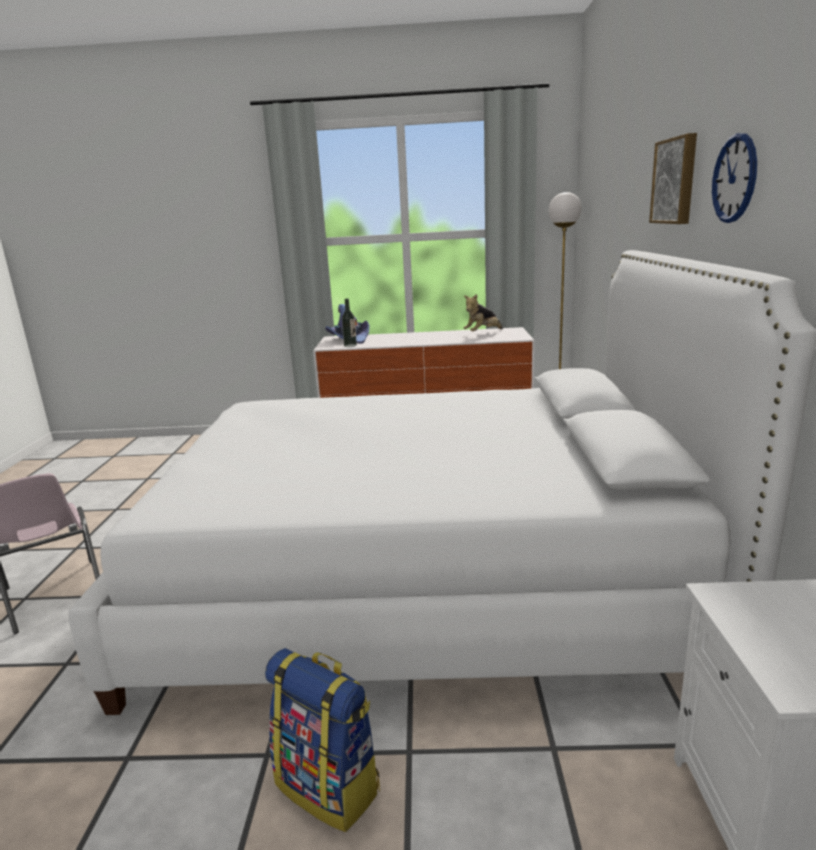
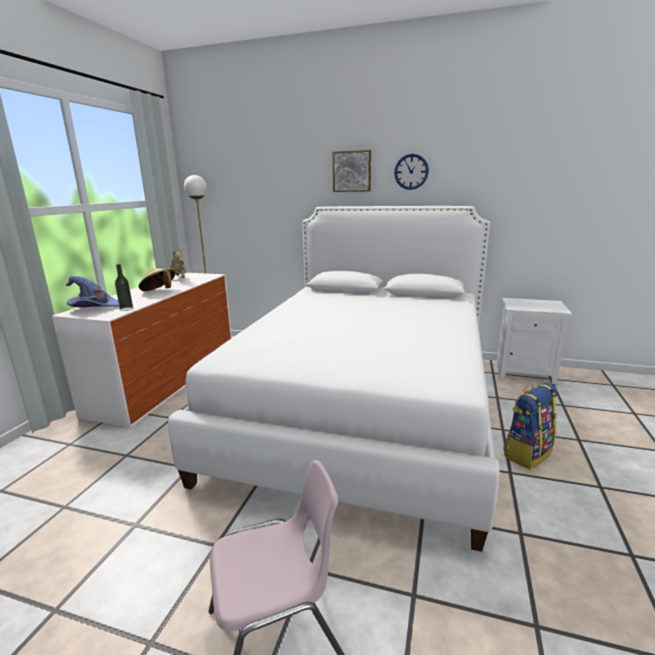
camera: 75 degrees left, 0 degrees up
(421, 339) = (159, 292): none -> beige hat

